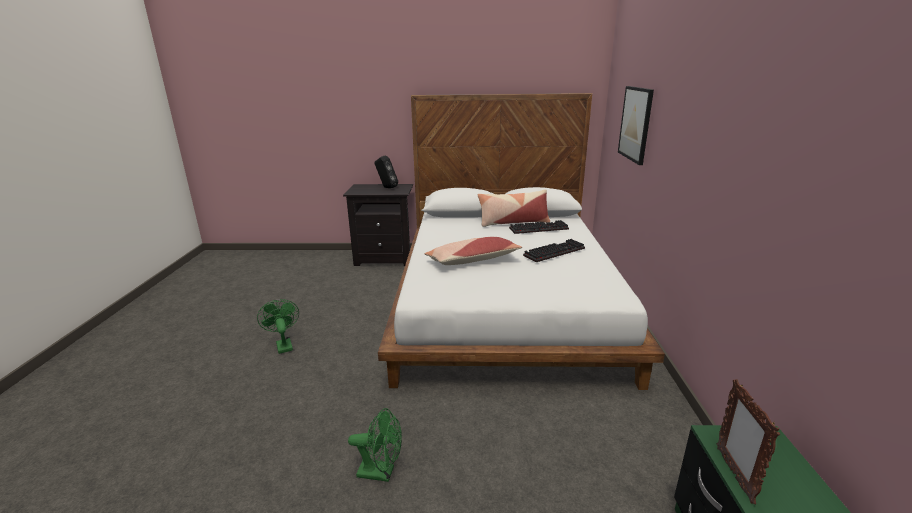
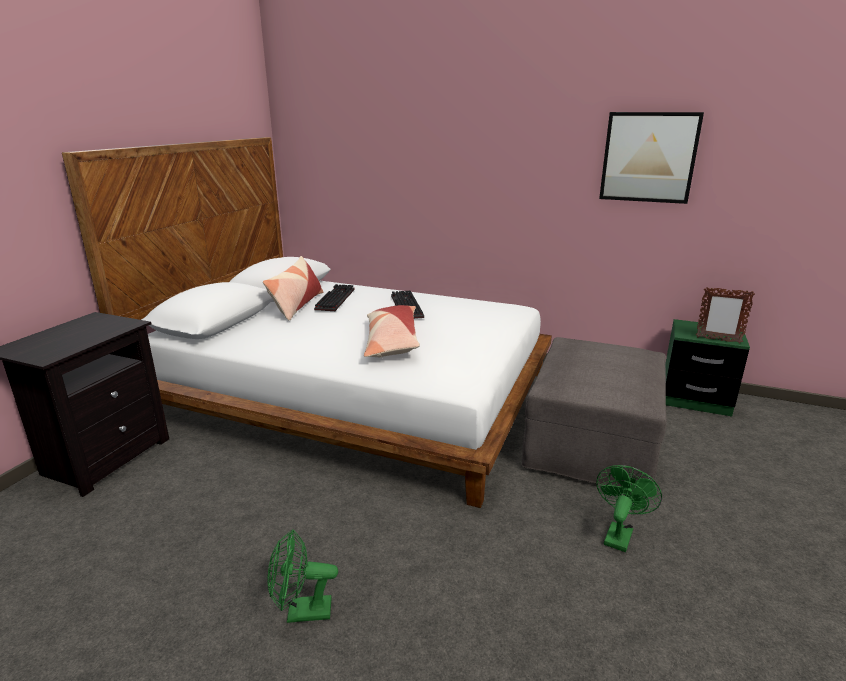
camera: 70 degrees left, 0 degrees up
(386, 187) = (77, 330): black speaker -> none
(526, 443) = (591, 441): none -> grey ottoman
(635, 124) = (375, 163): picture -> picture (648, 157)

